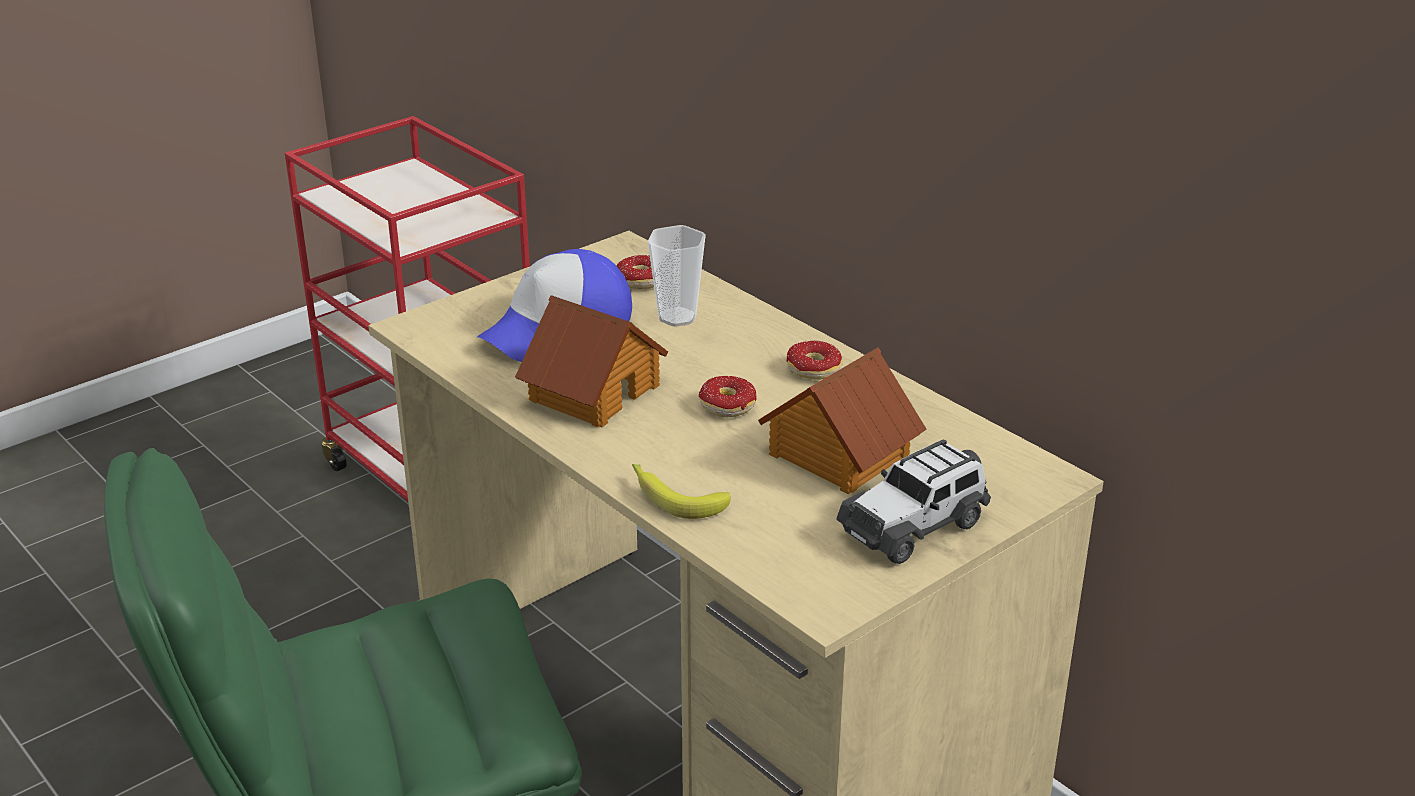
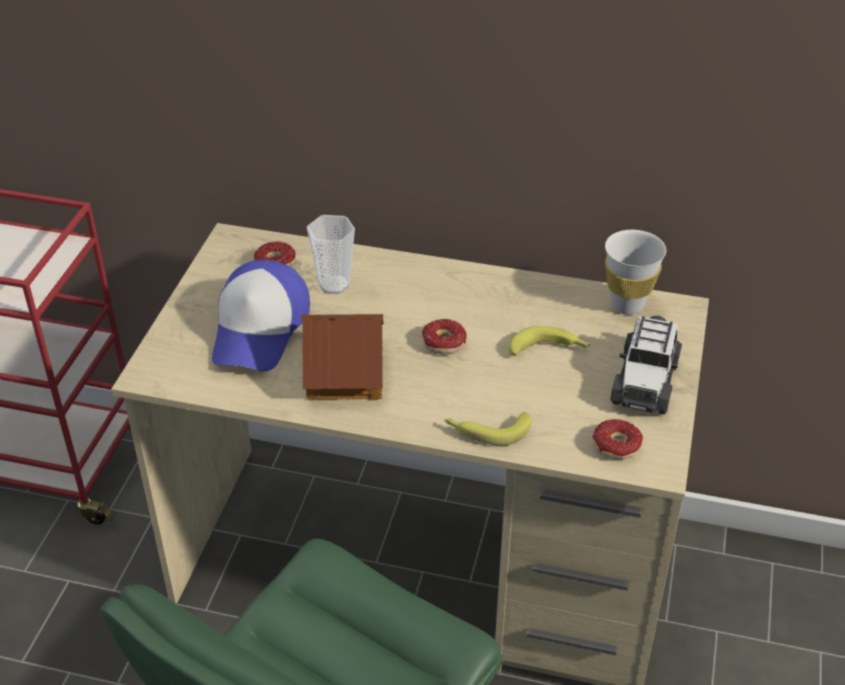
camera: 35 degrees left, 10 degrees up
(807, 373) = (466, 294): donut -> donut (616, 452)
(837, 455) = (549, 349): toy house -> banana
(986, 449) = (627, 305): none -> white cup

